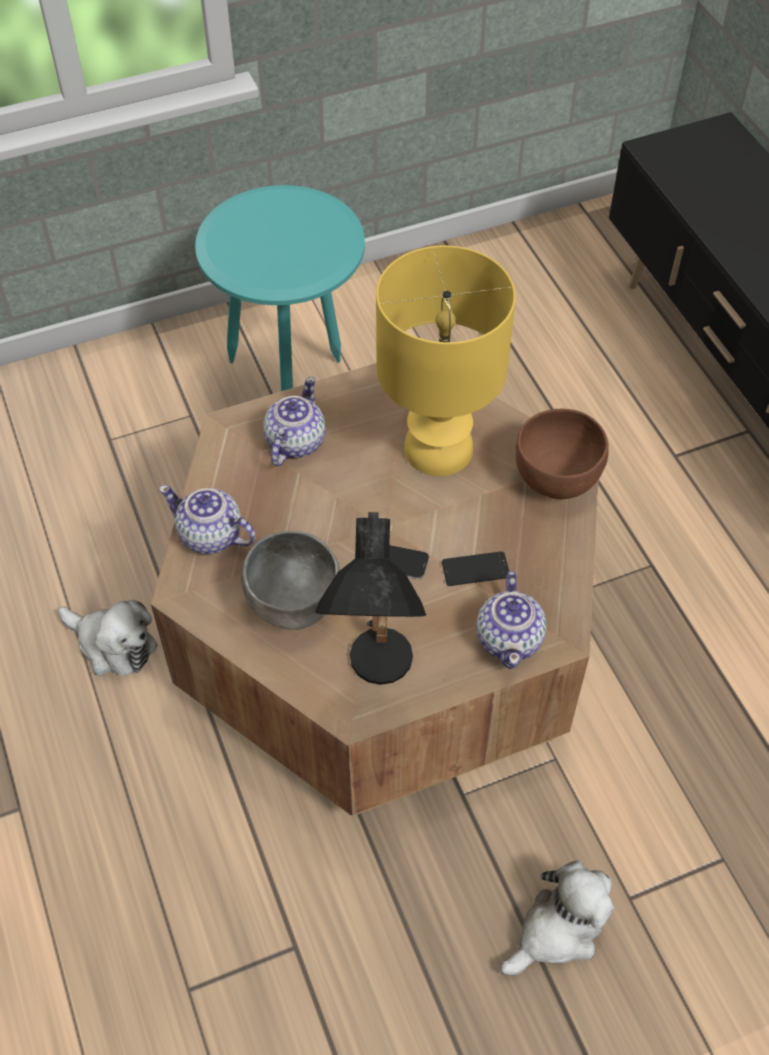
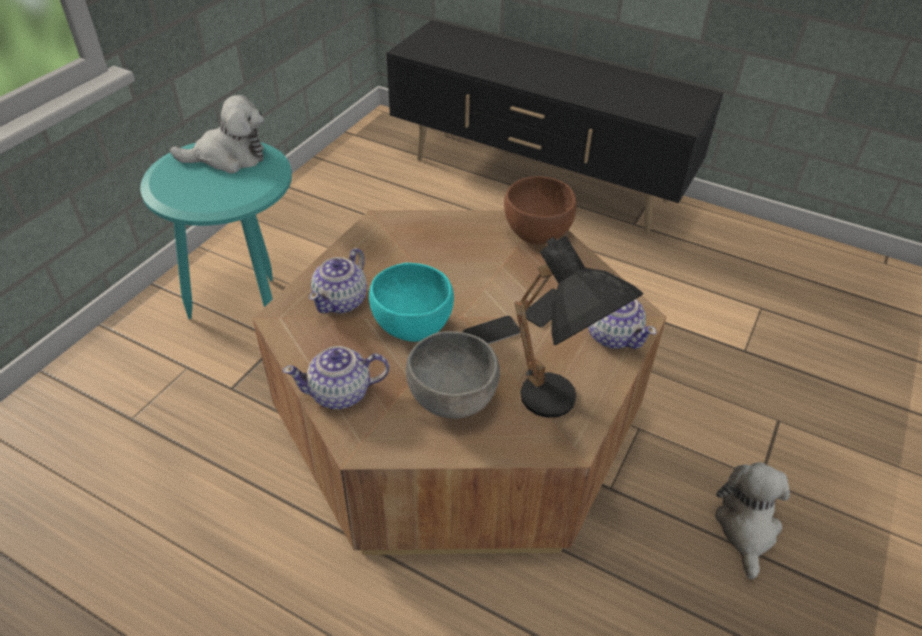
camera: 40 degrees left, 10 degrees down
(113, 645) = (267, 562): plush toy -> plush toy (229, 157)
(294, 442) = (342, 301): teapot -> teapot turned 135 degrees counterclockwise
(330, 511) = (413, 328): none -> turquoise bowl
(436, 450) = (445, 255): yellow table lamp -> none

